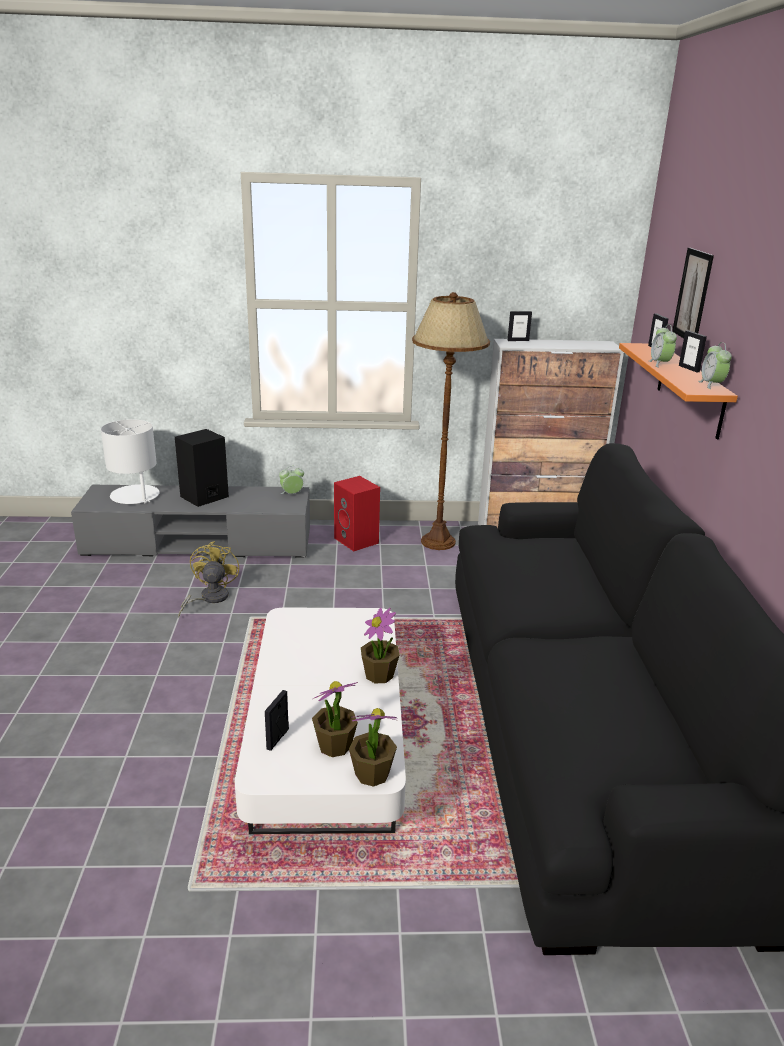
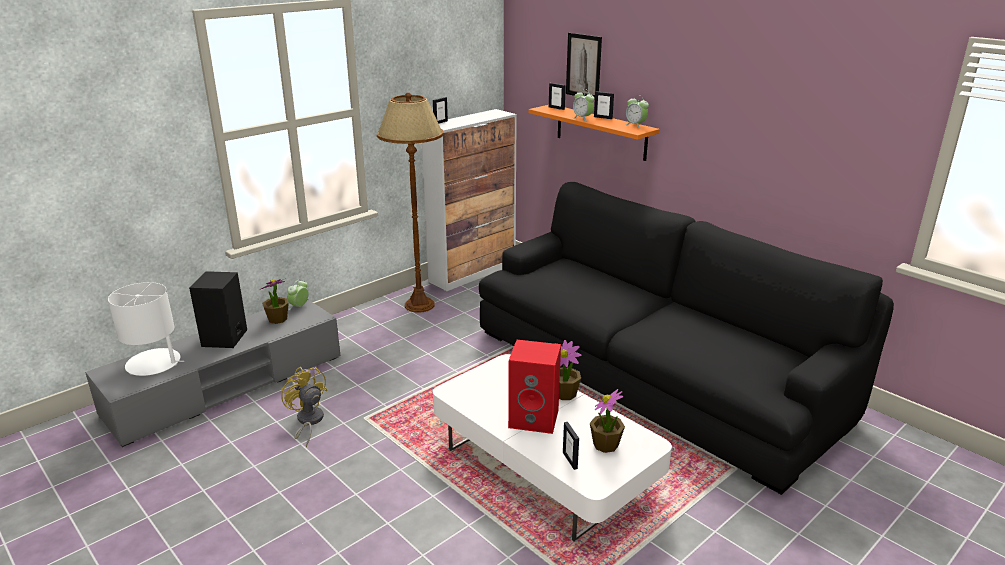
camera: 40 degrees left, 0 degrees up
(357, 541) = (360, 328): red speaker -> red speaker (535, 418)
(372, 774) = (647, 446): potted plant -> potted plant (277, 319)

